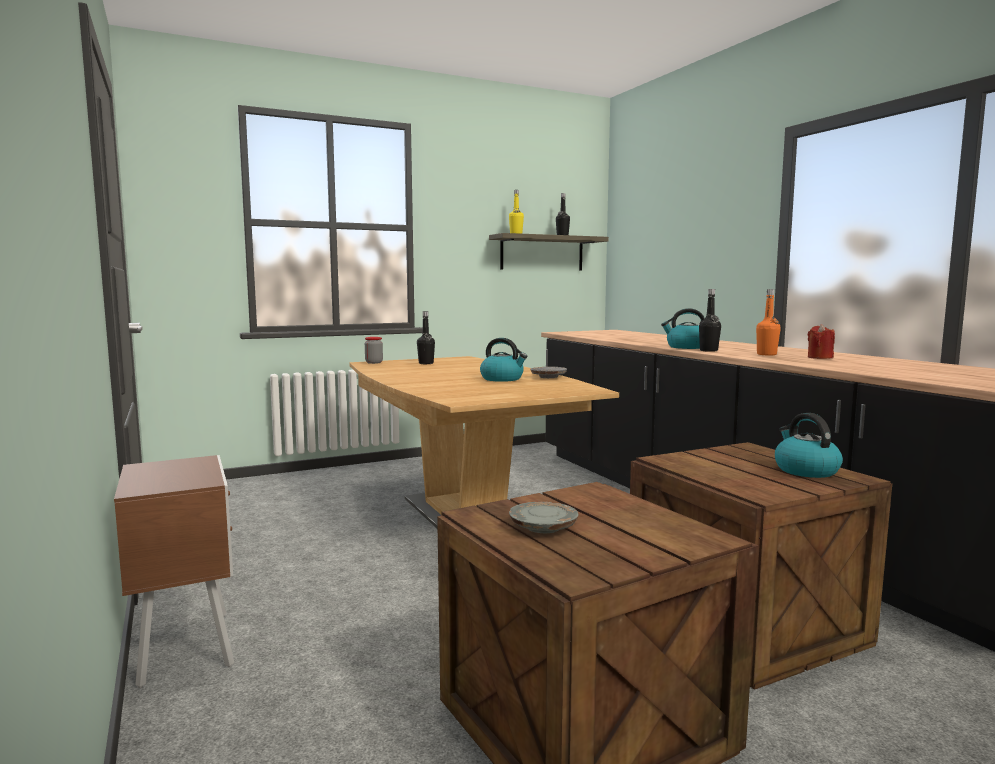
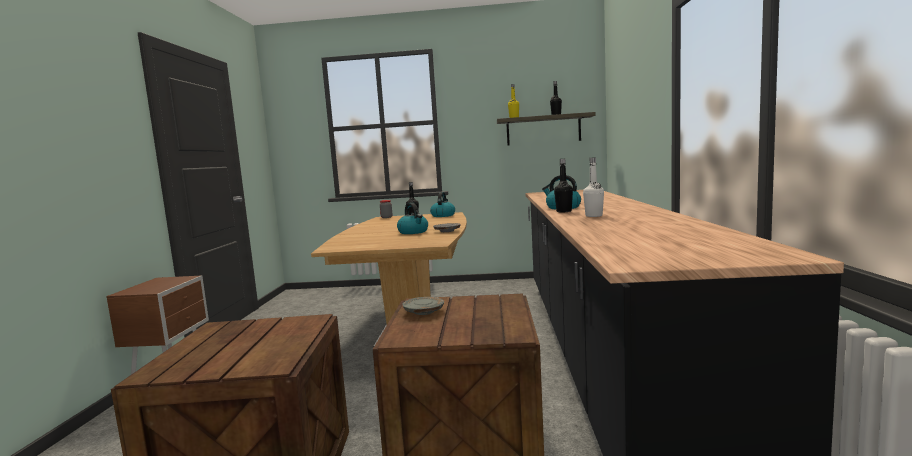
camera: 30 degrees right, 0 degrees up
(543, 528) = (218, 341): grey plate -> grey plate (423, 312)
(766, 354) = (594, 216): orange bottle -> white bottle
(805, 470) = (492, 323): kettle -> kettle (443, 215)
(820, 357) = (626, 220): red candle -> none

